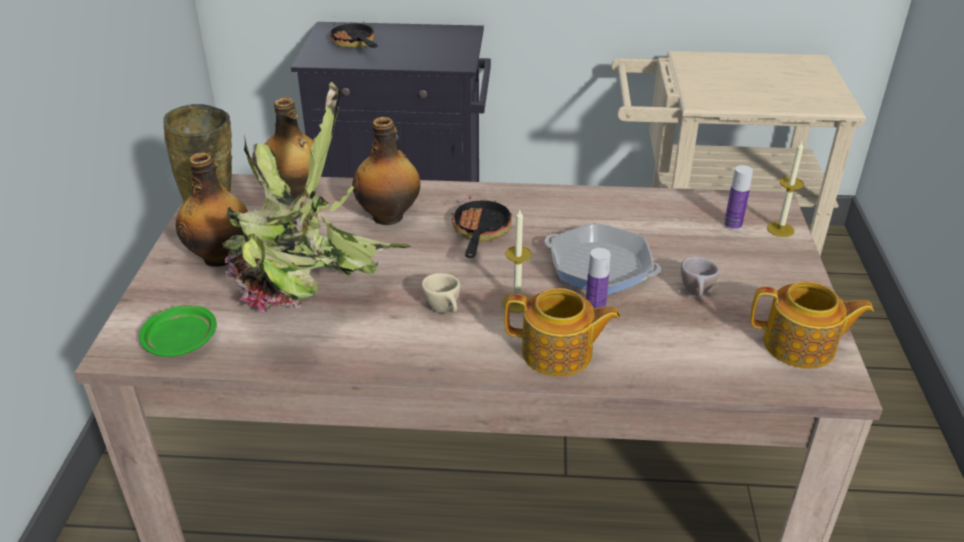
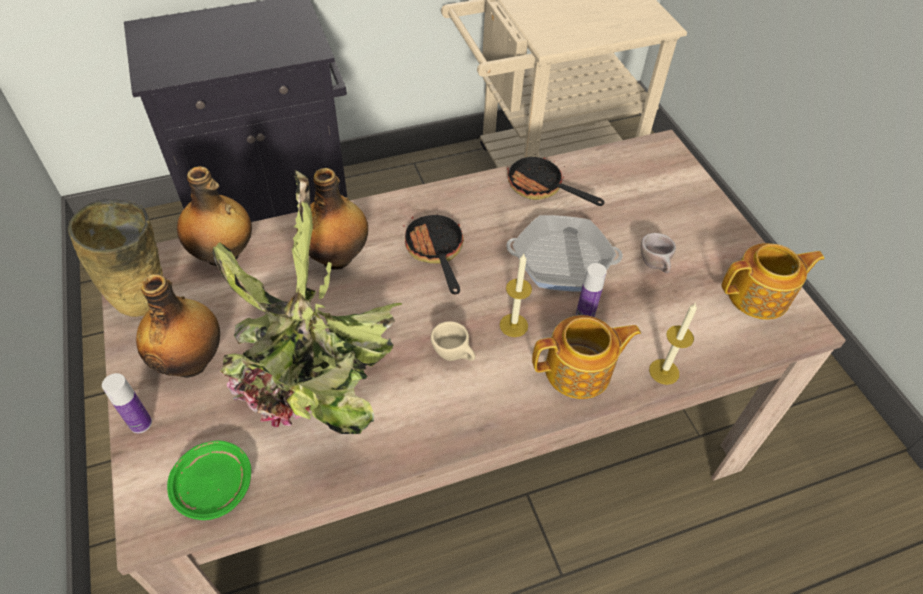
camera: 25 degrees left, 15 degrees up
(355, 44) = (186, 45): frying pan -> frying pan (541, 188)
(733, 225) = (644, 180): bottle -> bottle (140, 423)
(780, 229) = (682, 174): candle -> candle (664, 371)

